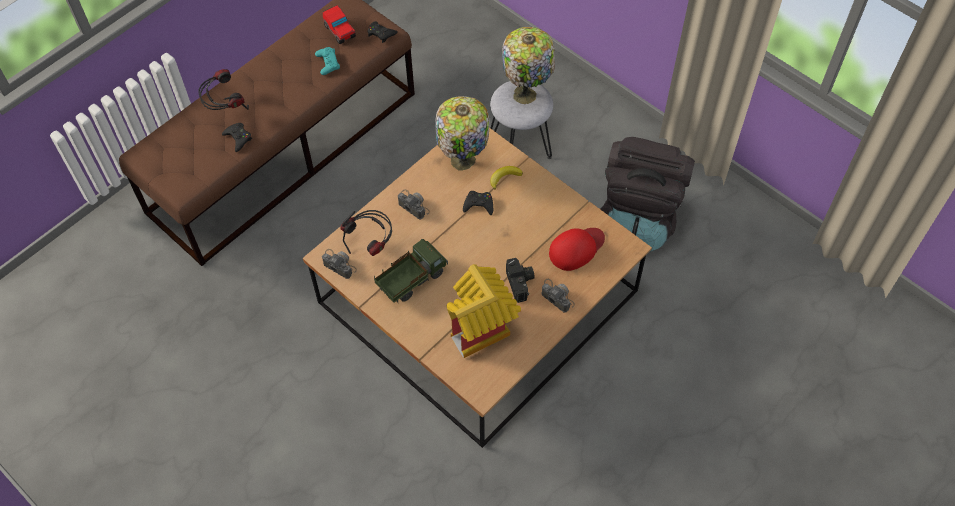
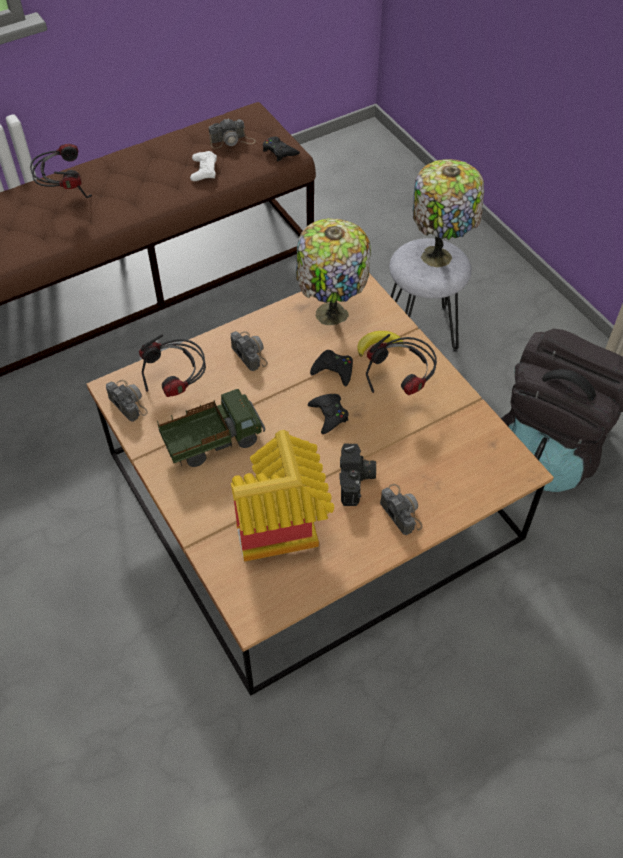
camera: 15 degrees right, 5 degrees down
(238, 138) = (64, 228): black game controller -> black game controller (329, 415)
(327, 63) = (204, 170): turquoise game controller -> white game controller
(340, 32) = (232, 141): toy car -> camera
(531, 205) = (402, 385): none -> headphones
(576, 249) = (447, 454): red cap -> none

